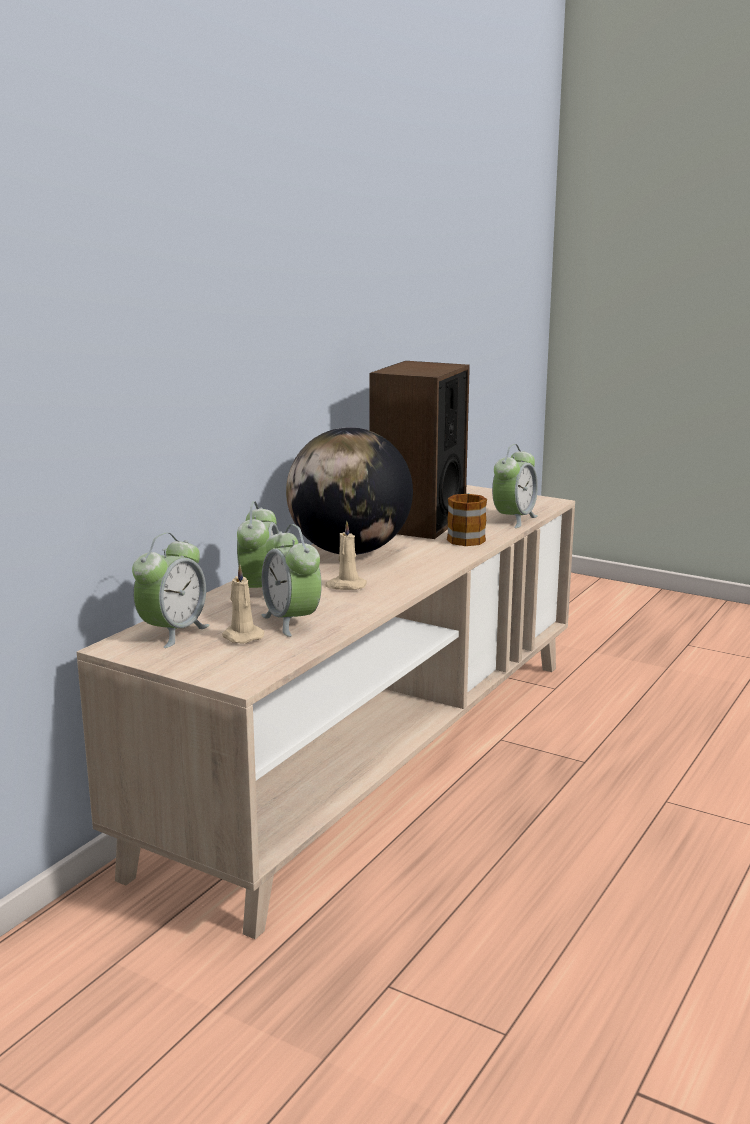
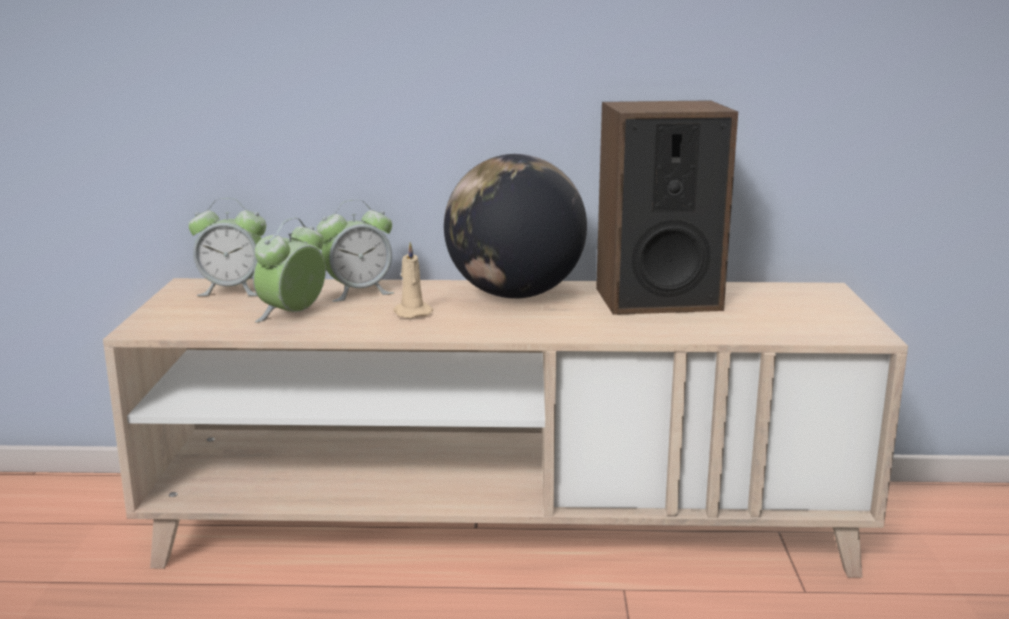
camera: 60 degrees right, 0 degrees up
(241, 636) = (241, 309): beige candle -> none
(466, 537) = (642, 325): mug -> none
(514, 519) = (753, 331): alarm clock -> none

